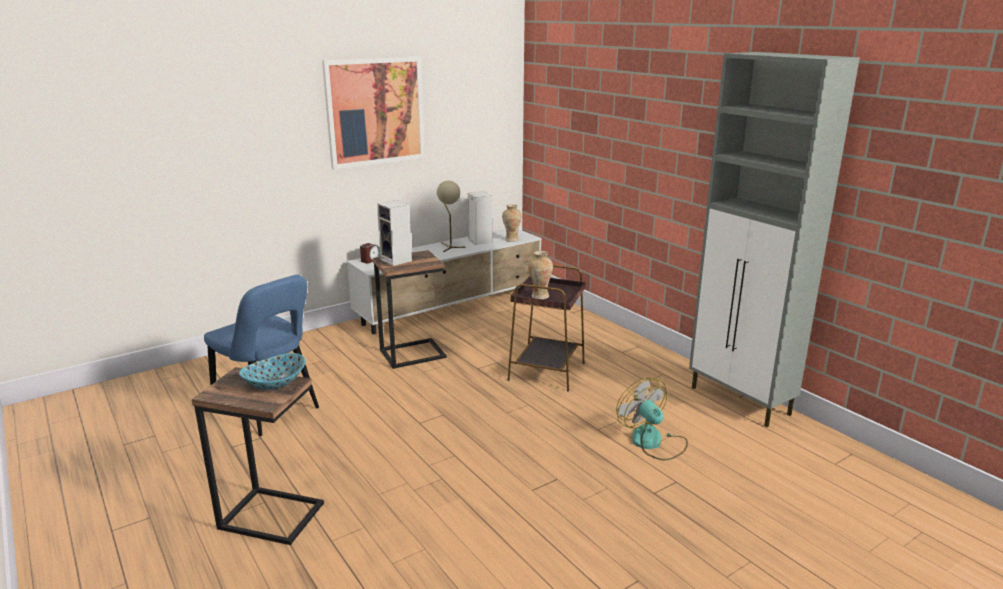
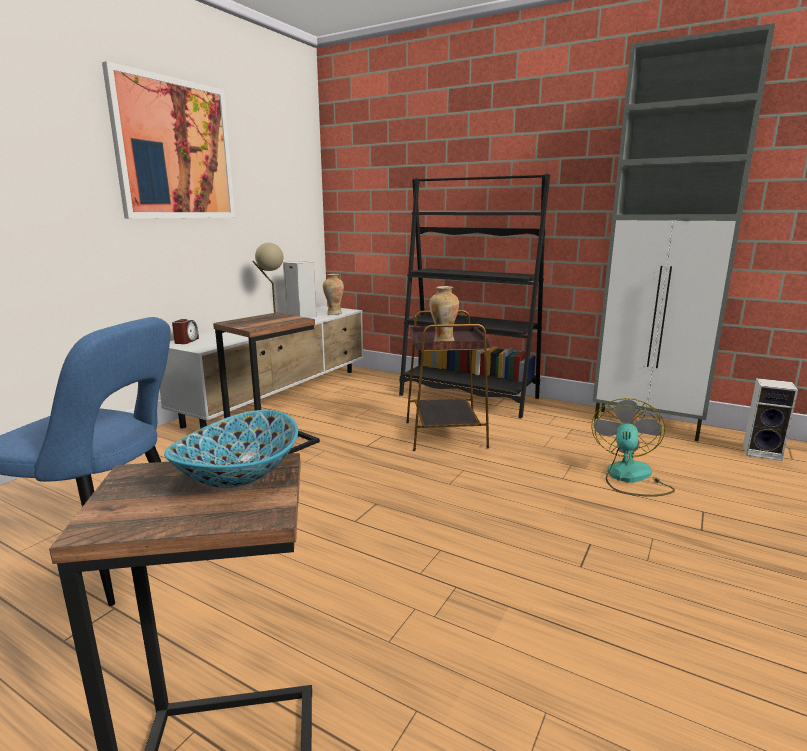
camera: 25 degrees left, 5 degrees down
(397, 260) = (251, 322): speaker -> speaker (763, 453)
(606, 339) = (468, 397): none -> black bookcase
(653, 443) = (630, 478): fan -> fan turned 75 degrees clockwise

